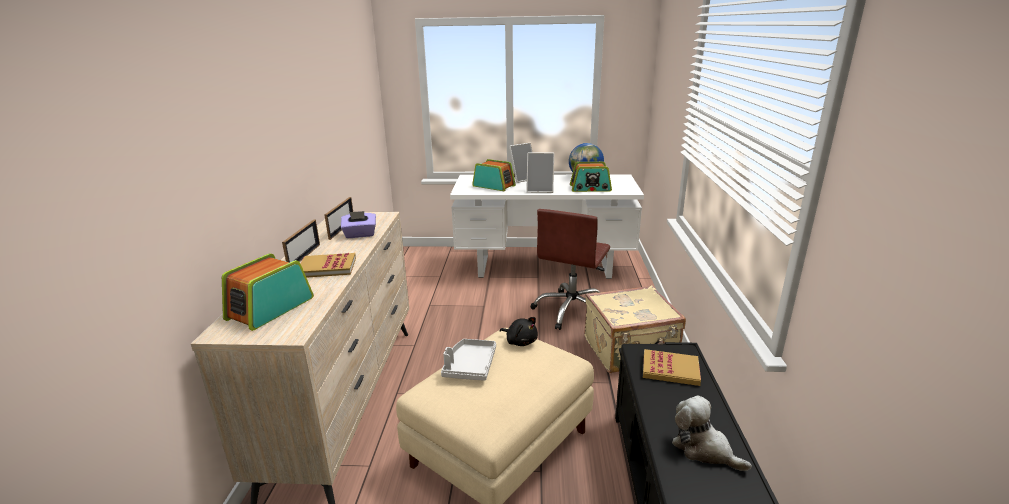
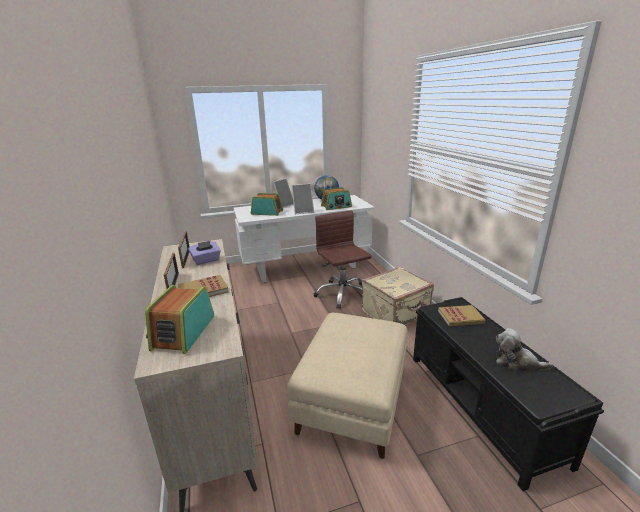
camera: 20 degrees left, 0 degrees up
(470, 366) = (329, 345): grey tray -> none
(520, 341) = (351, 320): black plush toy -> none
(571, 310) = (342, 294): brown office chair -> brown office chair turned 150 degrees clockwise

